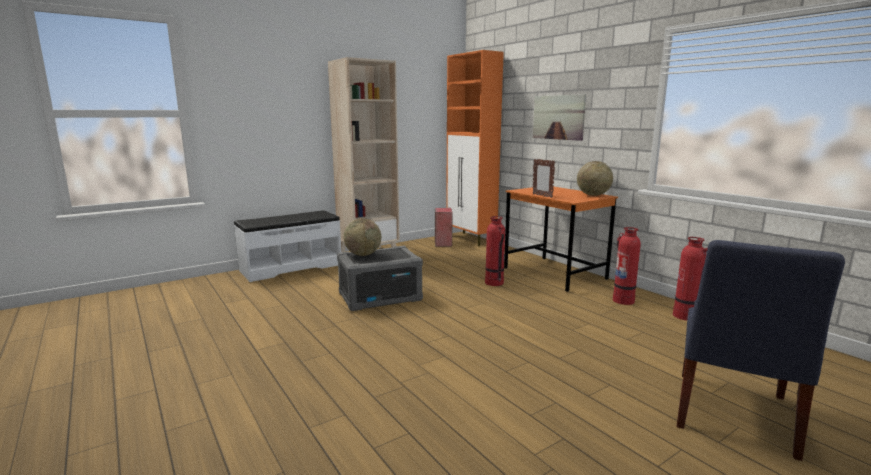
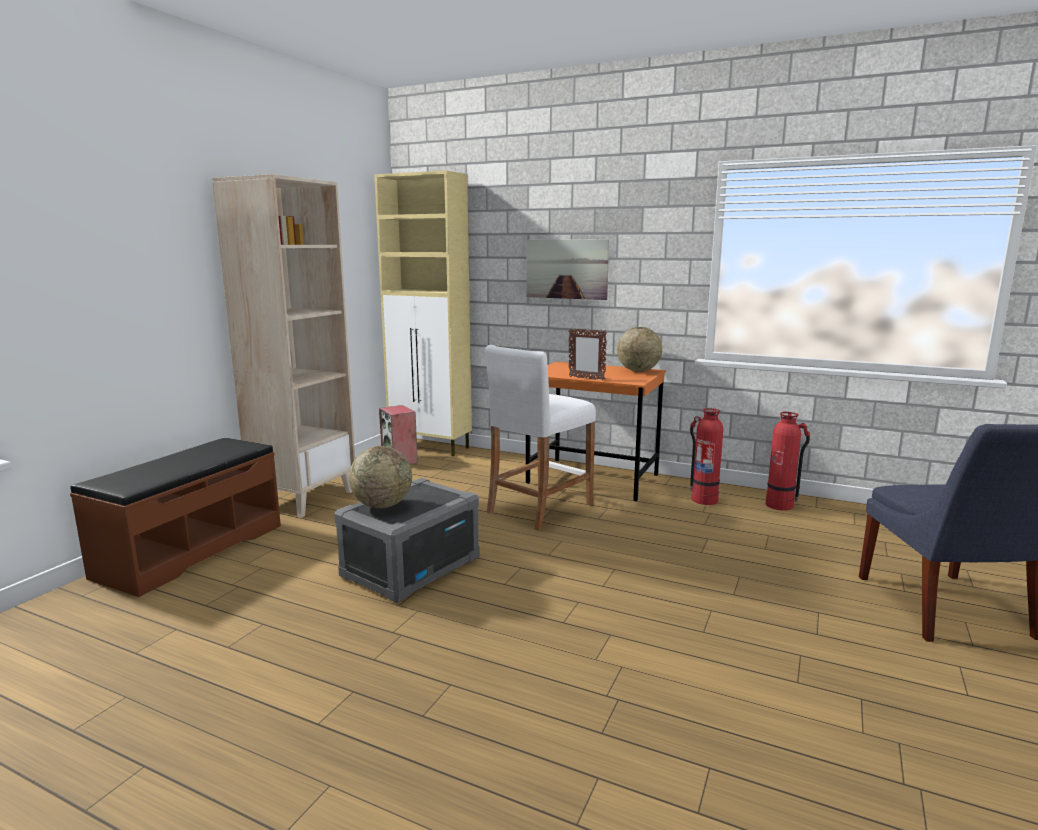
camera: 30 degrees left, 0 degrees up
(291, 267) = (191, 550): white bench -> brown bench
(471, 239) = (431, 447): orange cabinet -> beige cabinet
(494, 283) = (539, 508): fire extinguisher -> white stool

